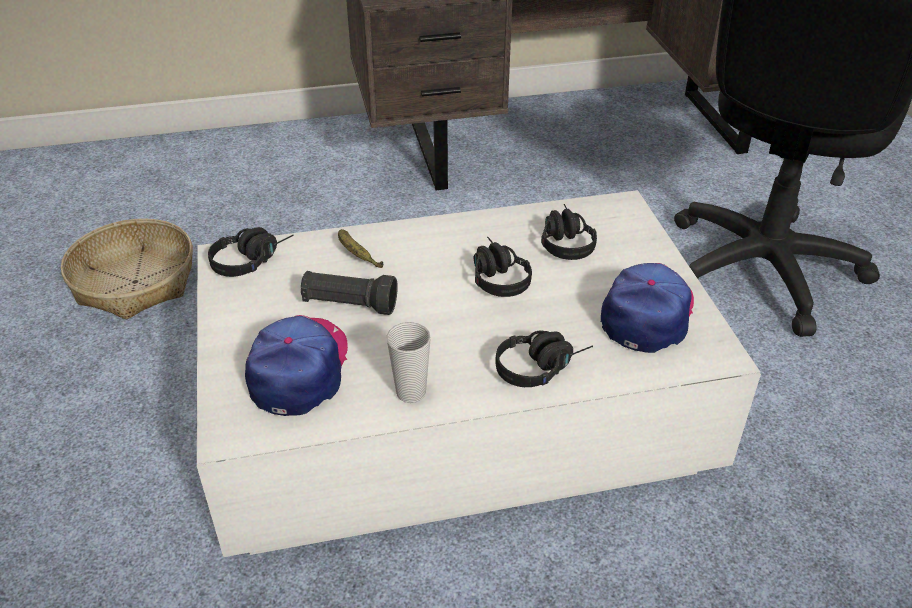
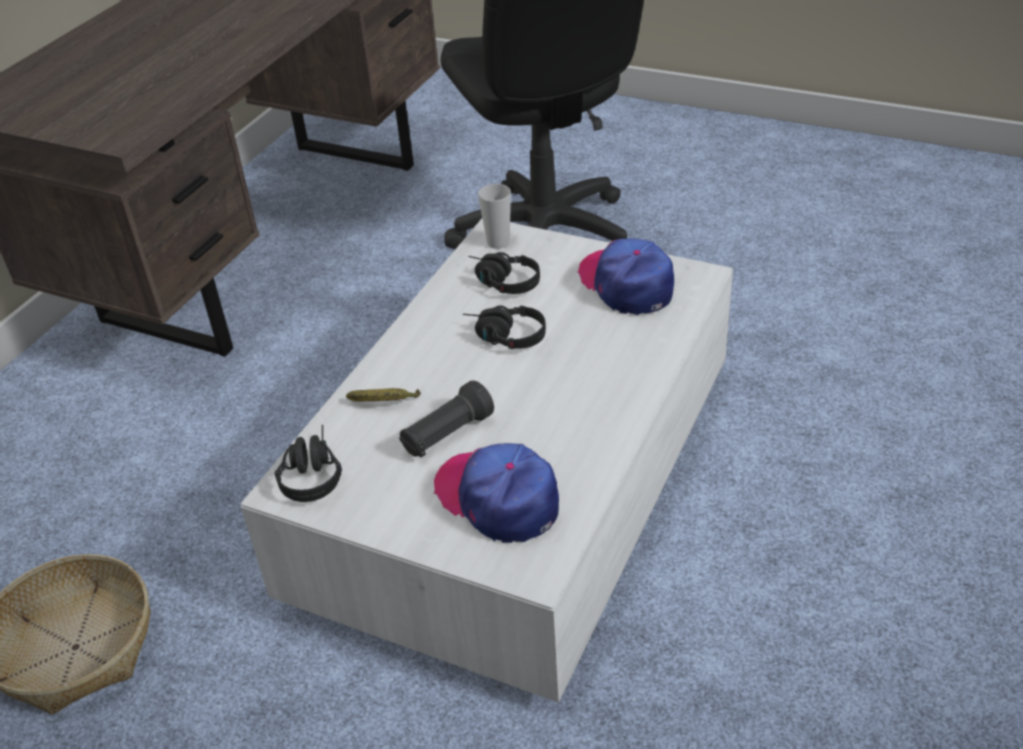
camera: 50 degrees left, 0 degrees up
(411, 392) = (591, 444): cup -> cup (498, 242)
(542, 366) = (630, 362): black headphones -> none

